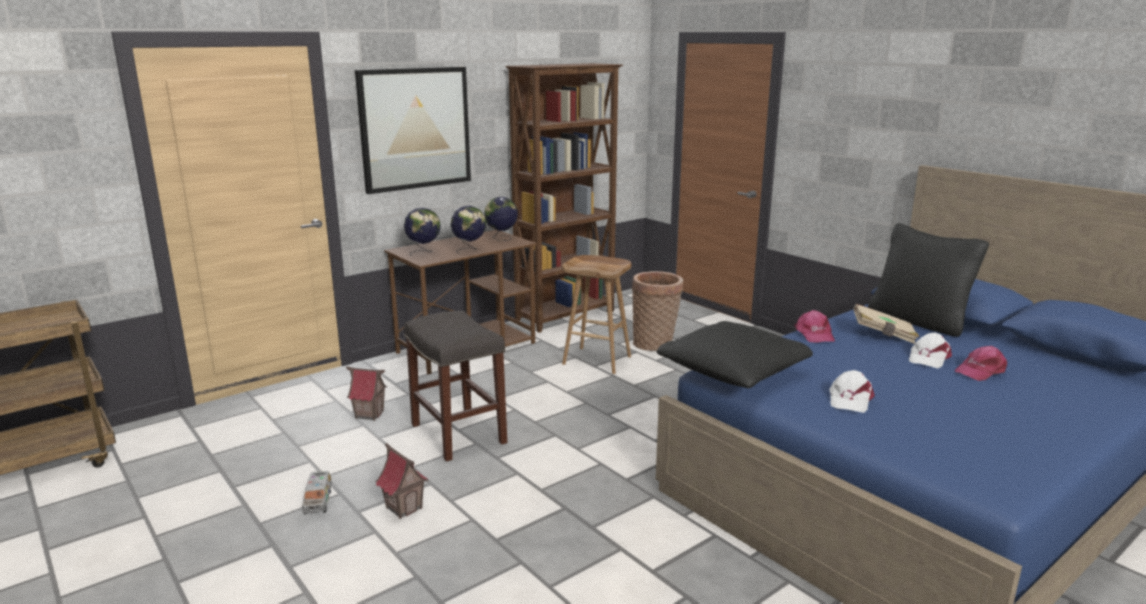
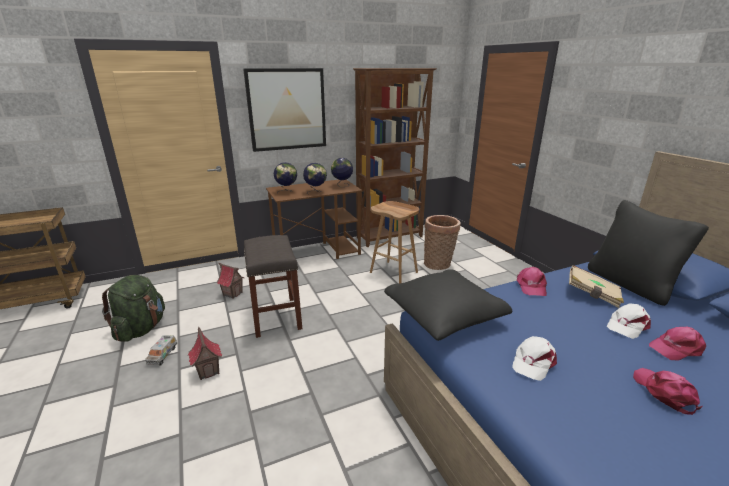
camera: 15 degrees right, 5 degrees up
(255, 476) = (141, 329): none -> green backpack
(980, 405) = (664, 392): none -> pink cap

